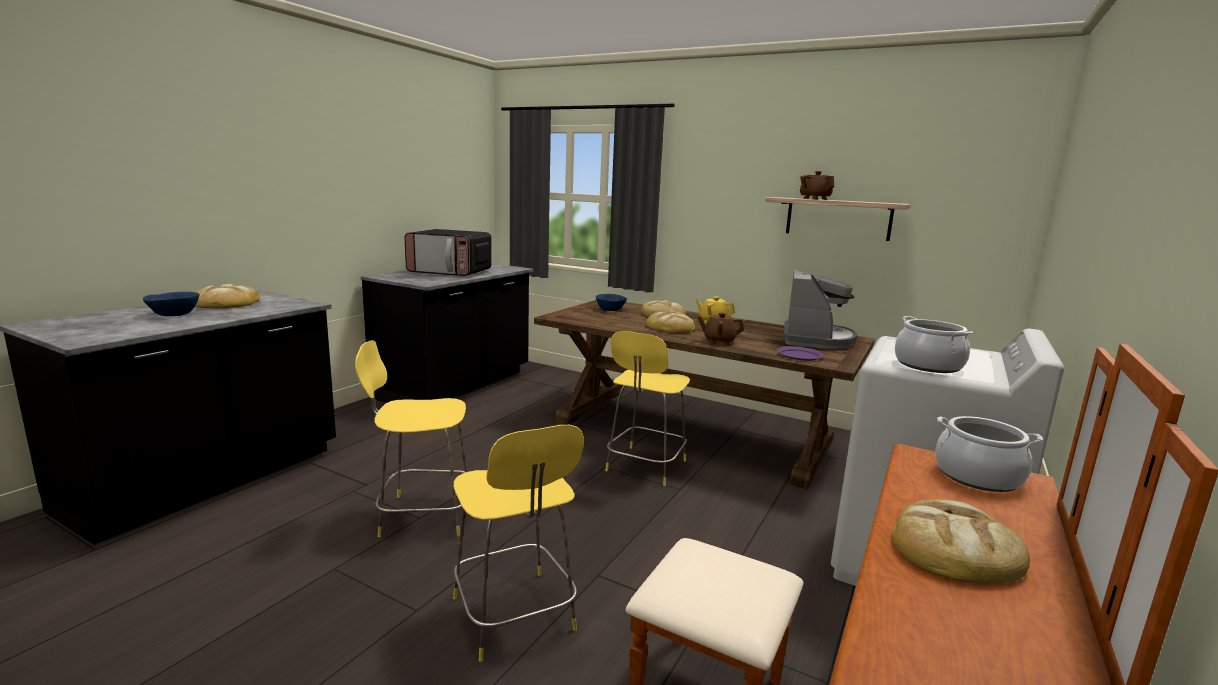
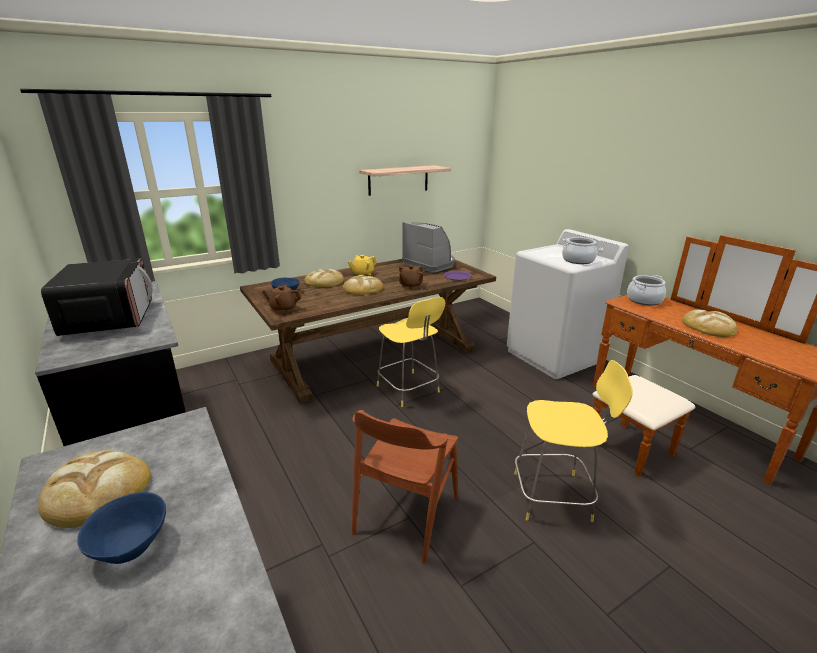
camera: 60 degrees left, 10 degrees up
(422, 515) = (406, 515): yellow stool -> brown chair
(450, 272) = (110, 318): microwave -> microwave turned 60 degrees counterclockwise
(814, 199) = (393, 169): brown teapot -> brown teapot (283, 308)

